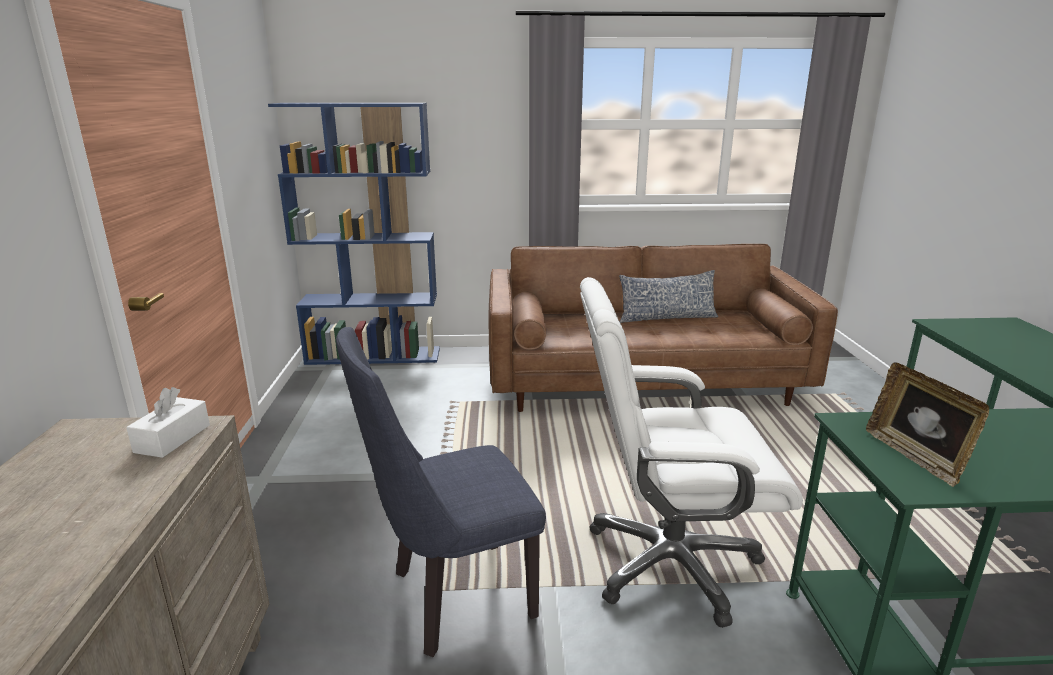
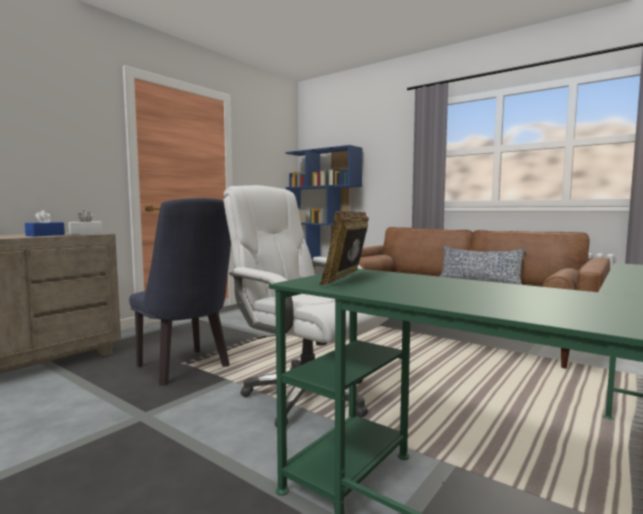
camera: 40 degrees right, 15 degrees down
(114, 485) = (45, 235): none -> blue tissue box
(451, 598) = (186, 368): blue chair -> blue chair turned 150 degrees counterclockwise

